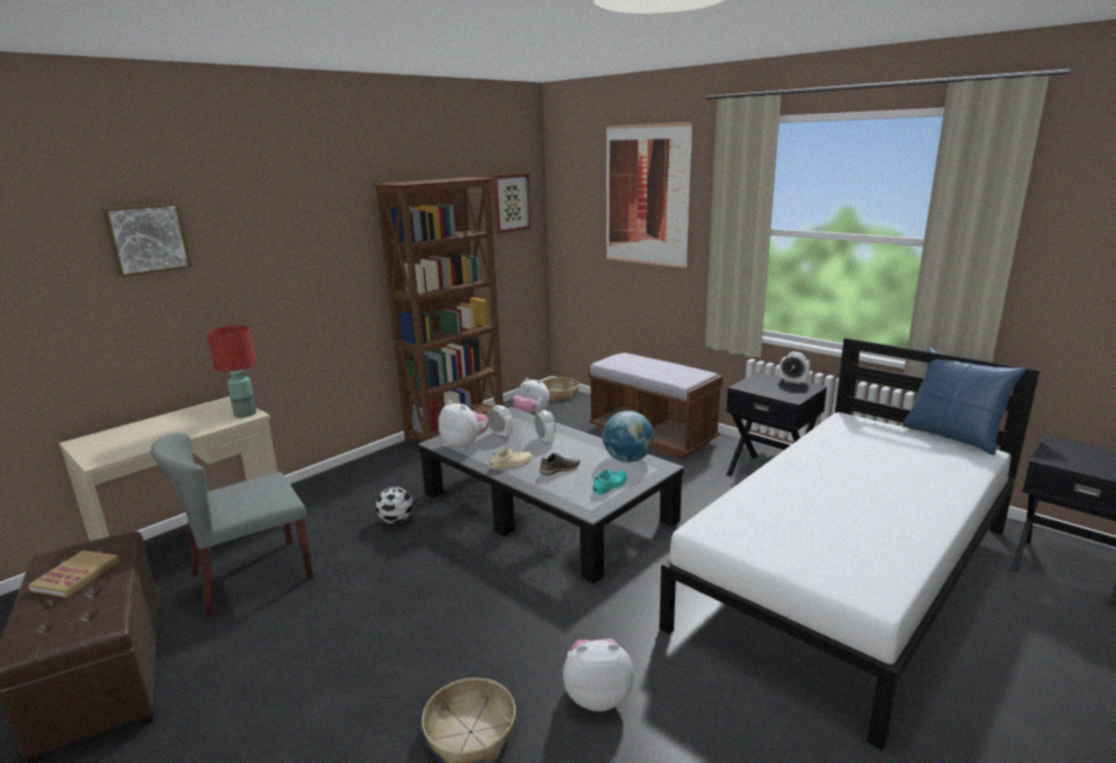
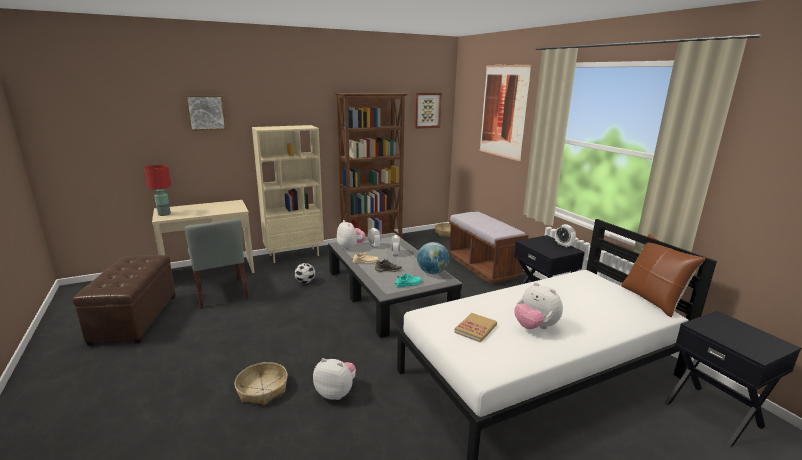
camera: 20 degrees right, 0 degrees up
(76, 576) = (129, 268): book -> book (475, 329)
(245, 414) = (238, 209): red table lamp -> red table lamp (164, 214)
(251, 576) = (221, 292): grey chair -> grey chair turned 105 degrees counterclockwise
(339, 478) = (294, 255): none -> beige bookcase
(531, 414) = (420, 241): plush toy -> plush toy (535, 327)
(952, 436) = (652, 300): blue pillow -> brown pillow

